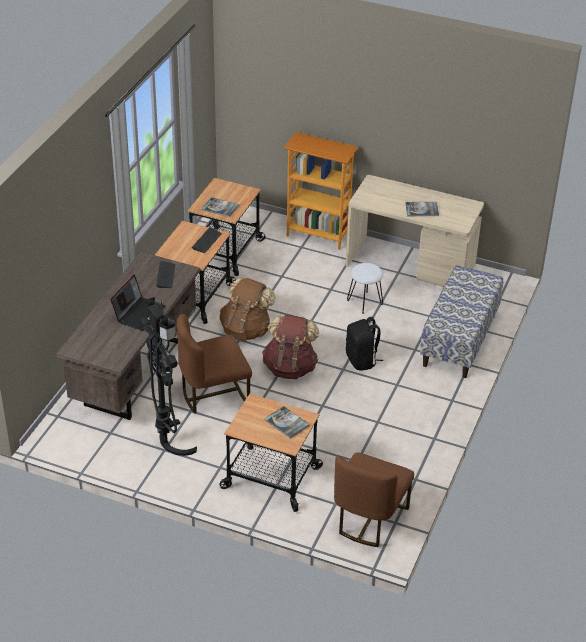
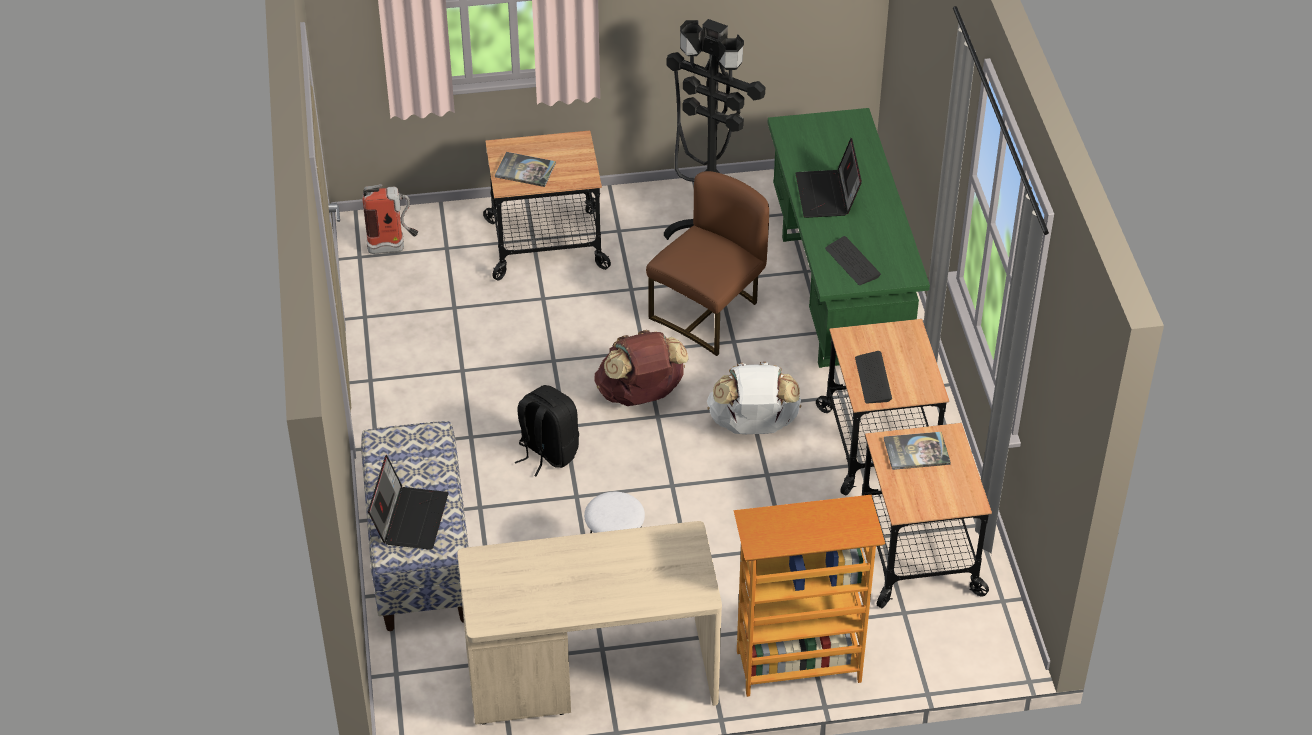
camera: 150 degrees right, 5 degrees up
(135, 372) = (839, 297): brown desk -> green desk
(246, 330) = (753, 426): brown backpack -> white backpack
(369, 519) = (393, 247): brown chair -> fire extinguisher
(422, 209) = (568, 565): book -> none
(472, 292) = (410, 517): none -> laptop

